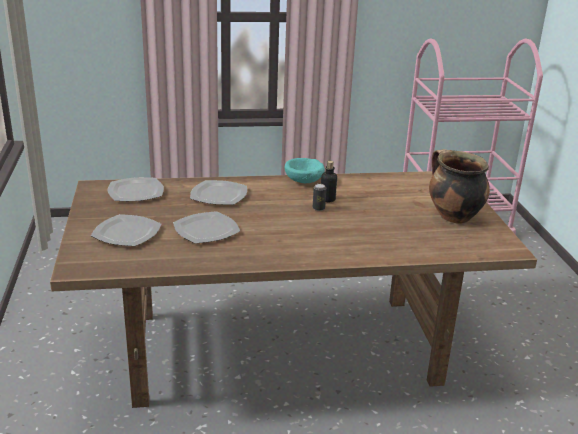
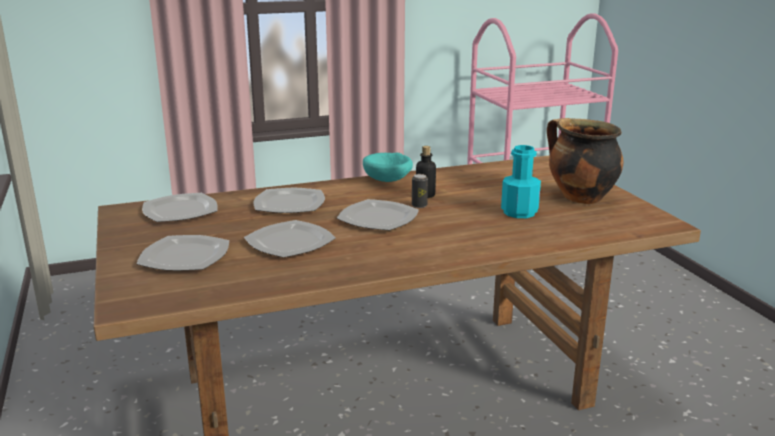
camera: 10 degrees left, 5 degrees down
(281, 217) = (378, 218): none -> plate
(395, 224) = (519, 212): none -> turquoise bottle

